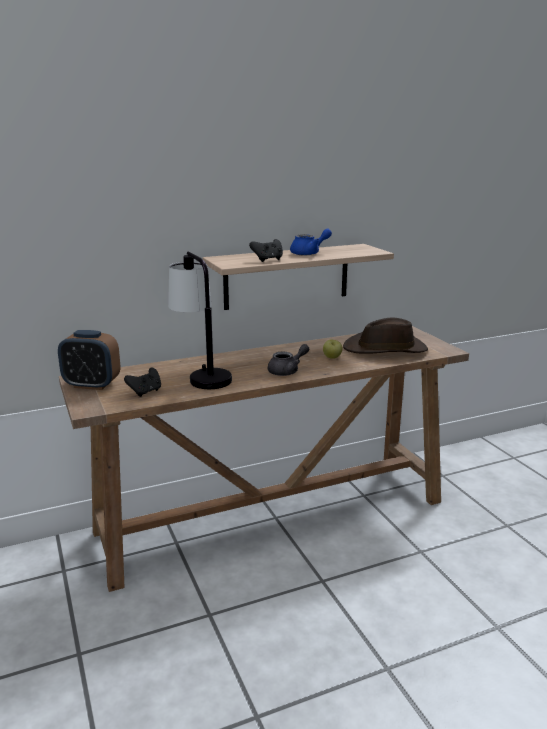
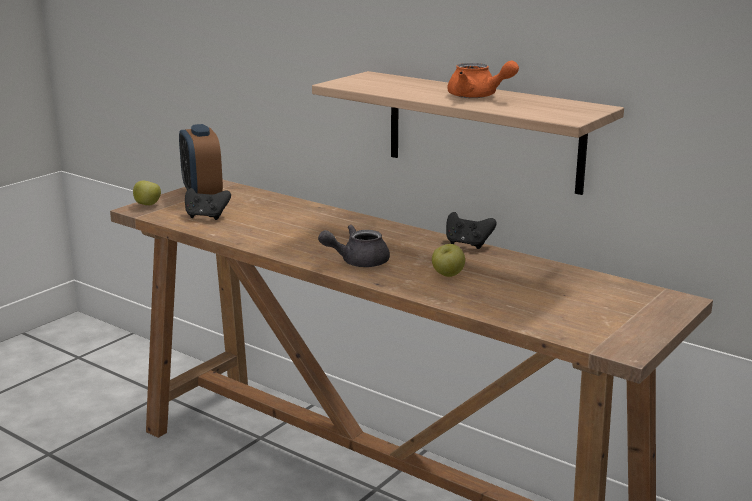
camera: 60 degrees right, 0 degrees up
(85, 405) = (148, 205): none -> apple
(201, 375) = (287, 225): table lamp -> none
(268, 260) = (394, 90): black game controller -> black game controller (467, 244)
(287, 371) = (357, 262): grey teapot -> grey teapot turned 135 degrees clockwise
(309, 253) = (478, 96): blue teapot -> orange teapot
(386, 349) = (545, 301): brown hat -> none

